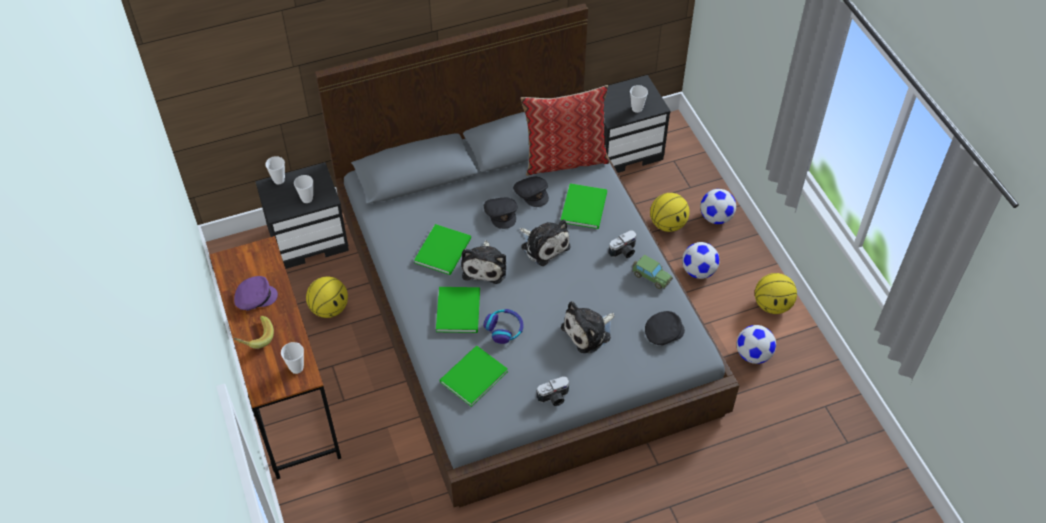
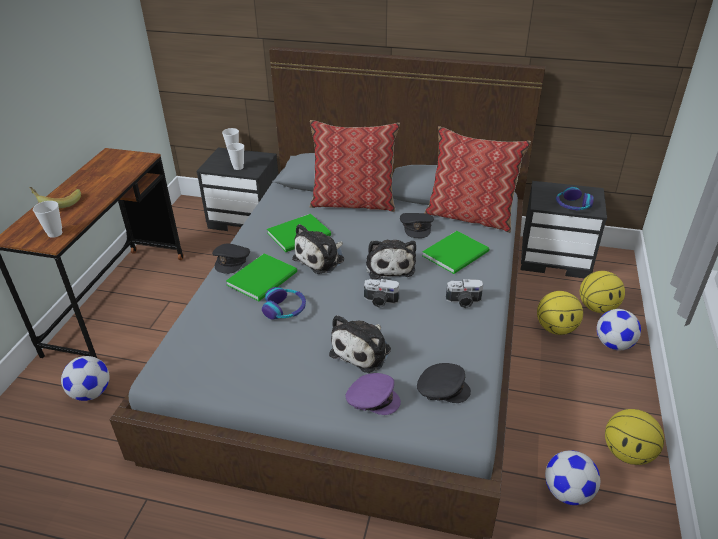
camera: 35 degrees right, 15 degrees down
(255, 298) = (95, 181): purple cap -> purple cap (372, 399)
(330, 308) = (211, 264): basketball -> basketball (597, 307)
(455, 190) = (354, 202): none -> pillow
(471, 377) = (213, 332): green book -> none
(501, 214) = (375, 230): black cap -> black cap (232, 261)
(554, 398) = (268, 390): camera -> camera (380, 301)
(589, 332) = (363, 350): plush toy -> plush toy turned 60 degrees counterclockwise
(637, 108) = (572, 205): cup -> headphones
(651, 277) = (473, 334): toy car -> none
(698, 271) = (559, 381): football -> football (91, 393)

